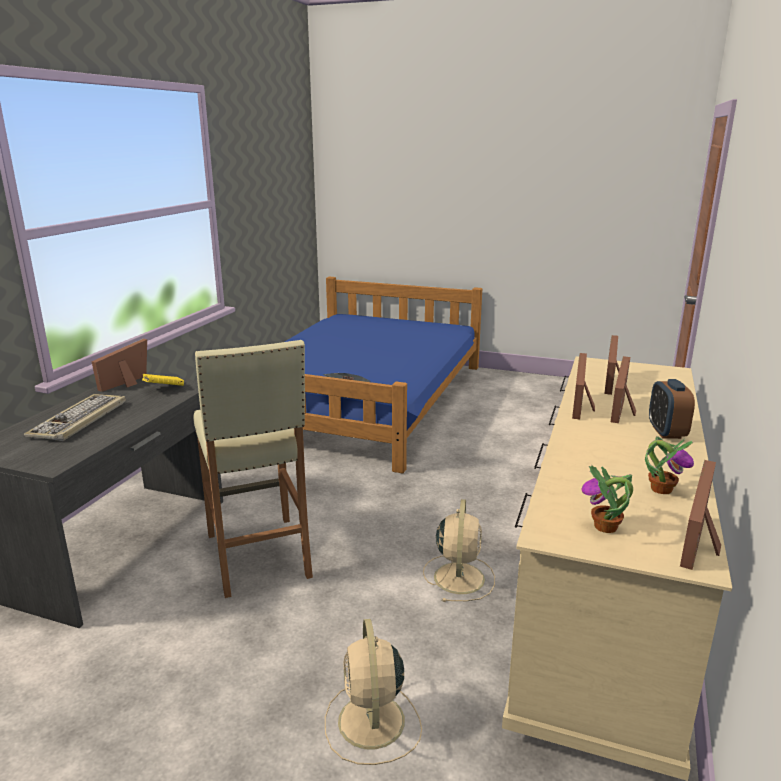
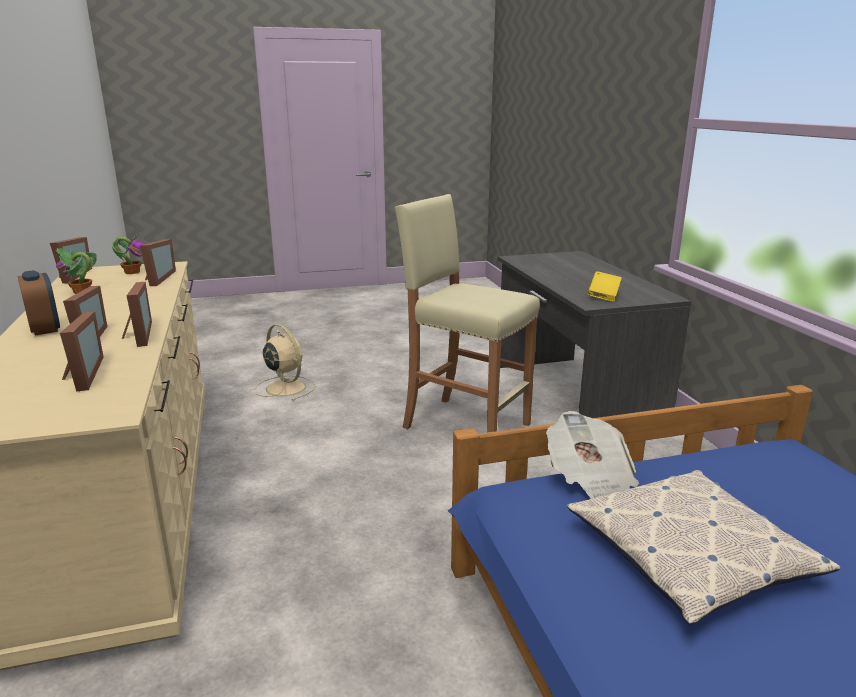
camera: 145 degrees right, 0 degrees up
(79, 420) = (580, 271): keyboard -> none
(128, 383) = (646, 293): picture frame -> picture frame (155, 279)
(361, 368) = (690, 555): none -> pillow
(459, 576) = (279, 469): beige fan -> none

